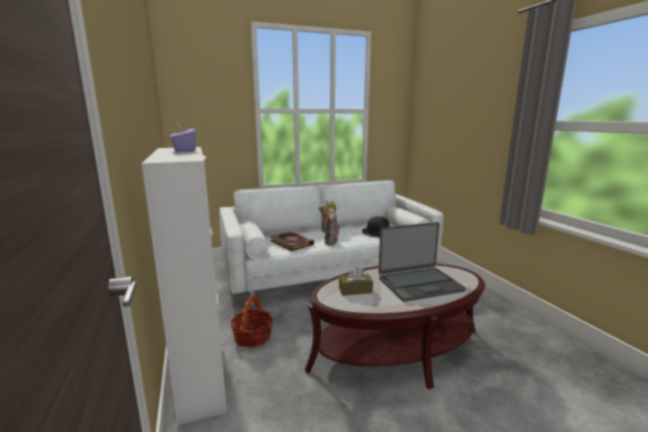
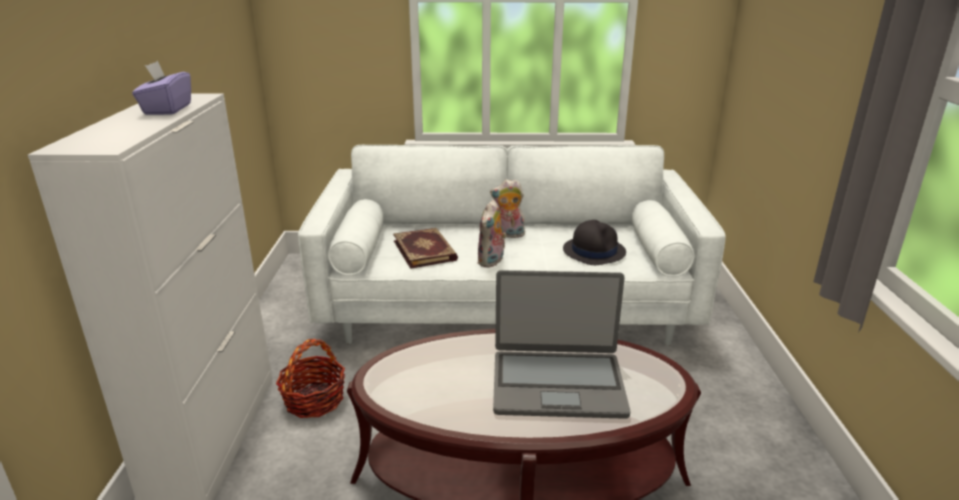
camera: 20 degrees right, 10 degrees up
(355, 290) = (436, 372): brown tissue box -> none

